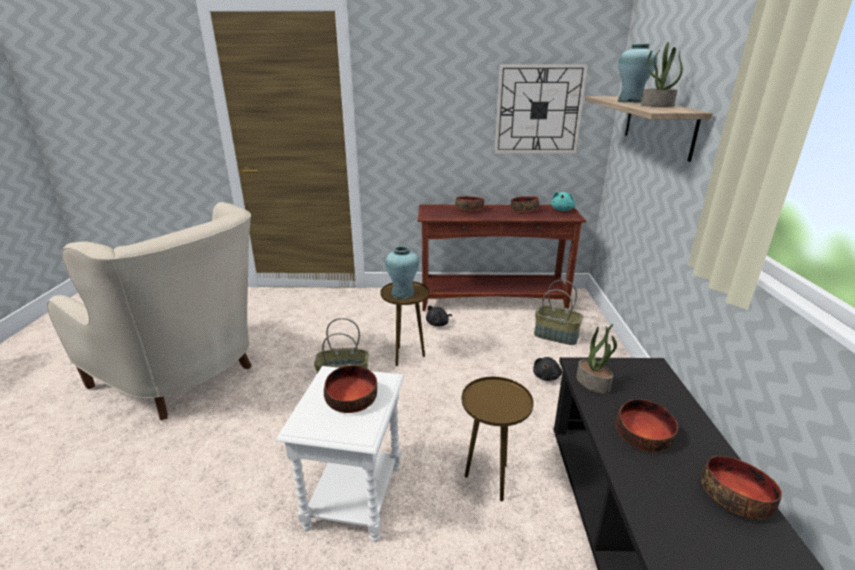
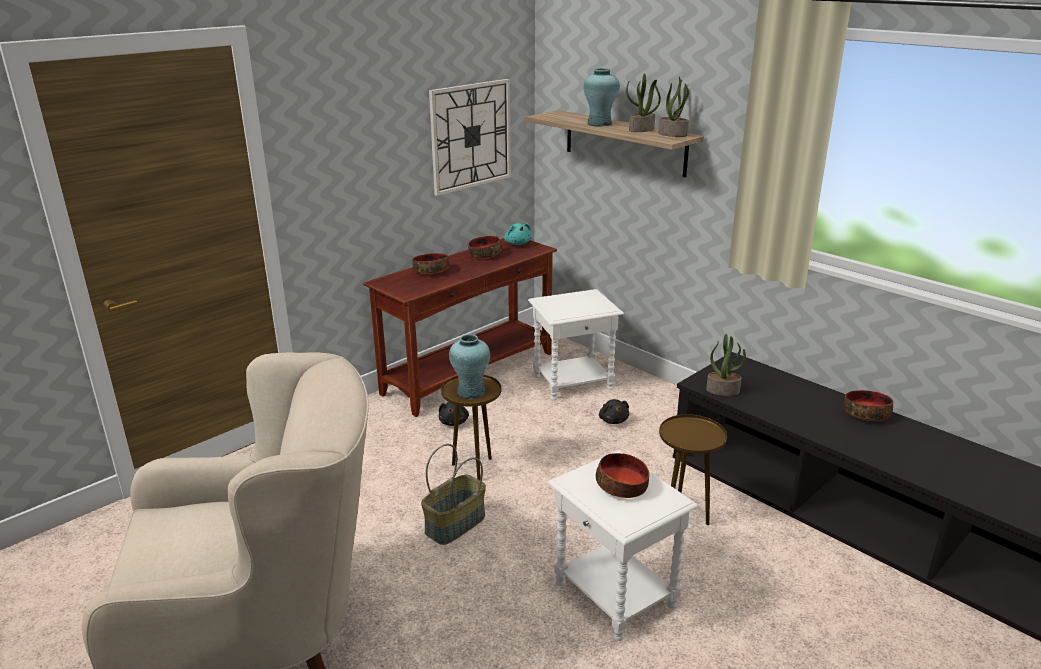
camera: 45 degrees left, 0 degrees up
(556, 335) = (572, 381): basket -> white side table
(642, 435) = (791, 407): bowl -> none
(679, 109) = (673, 134): none -> potted plant

